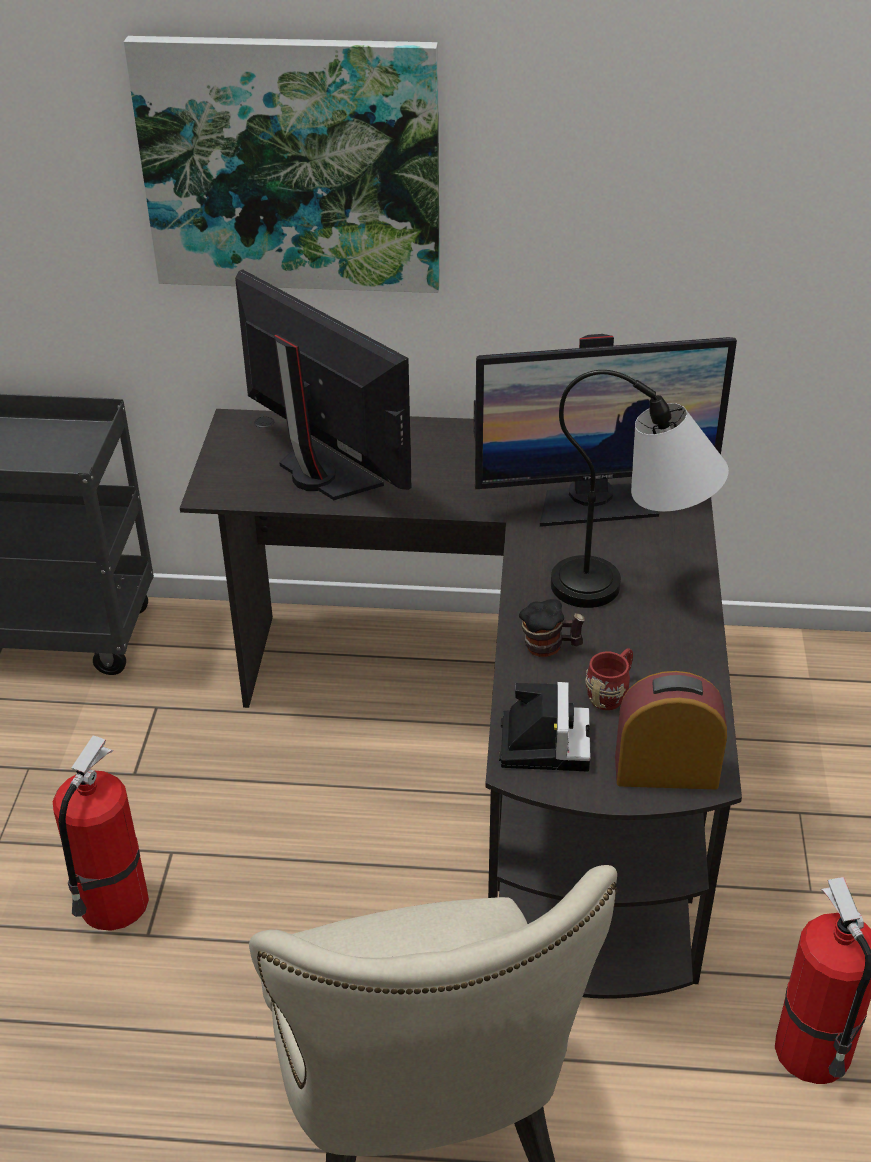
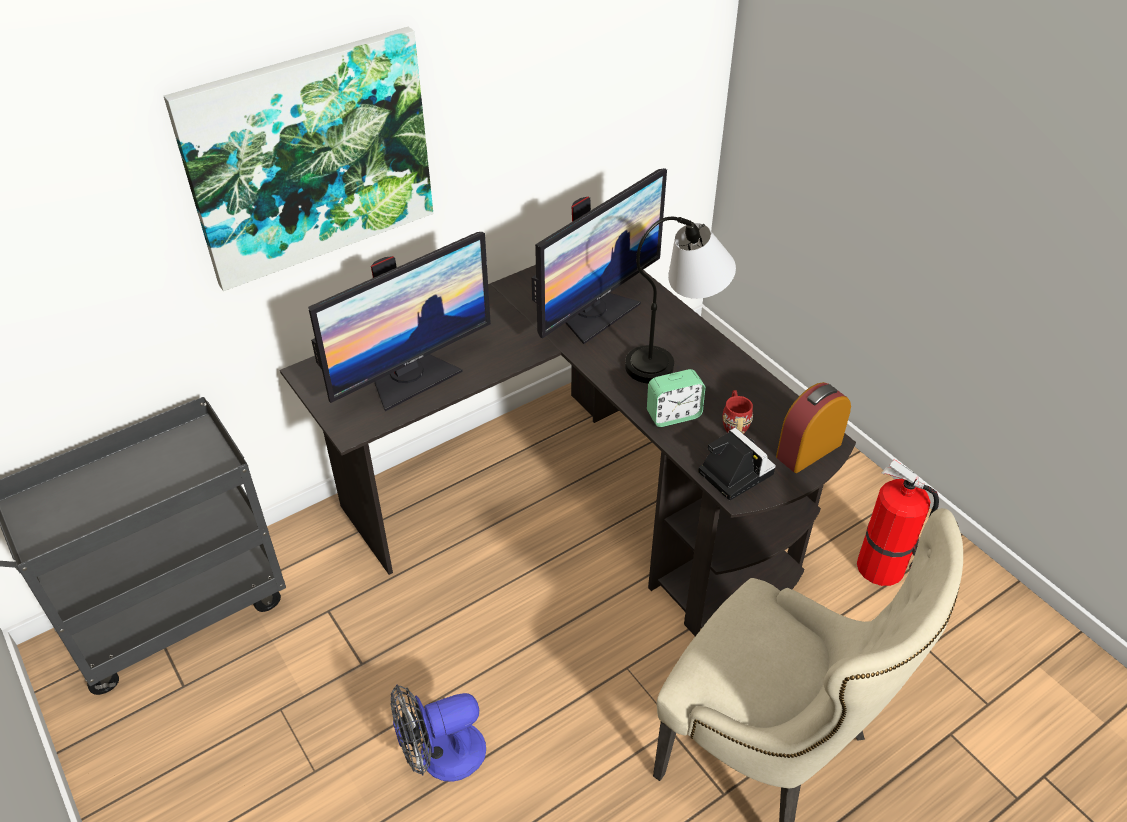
camera: 40 degrees left, 5 degrees up
(112, 905) = (441, 756): fire extinguisher -> fan
(322, 473) = (411, 378): monitor -> monitor turned 135 degrees clockwise
(549, 647) = (673, 415): mug -> alarm clock

